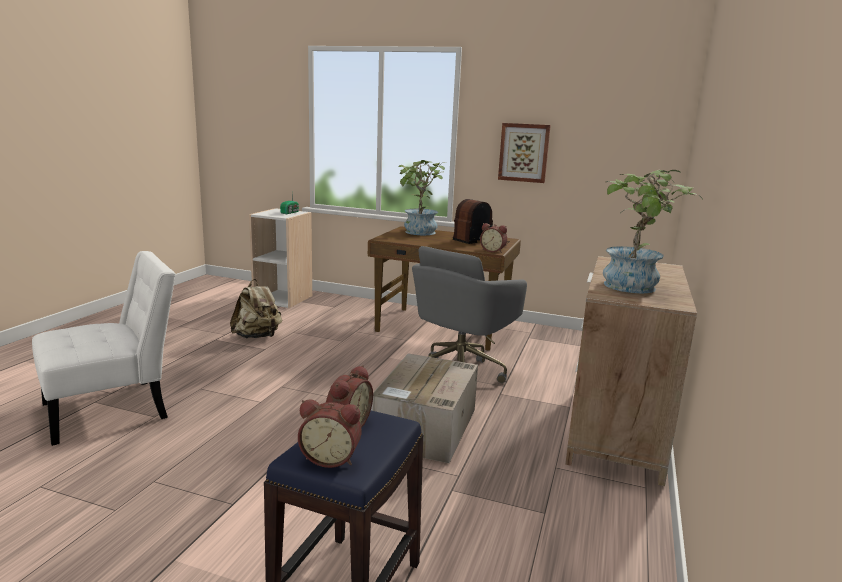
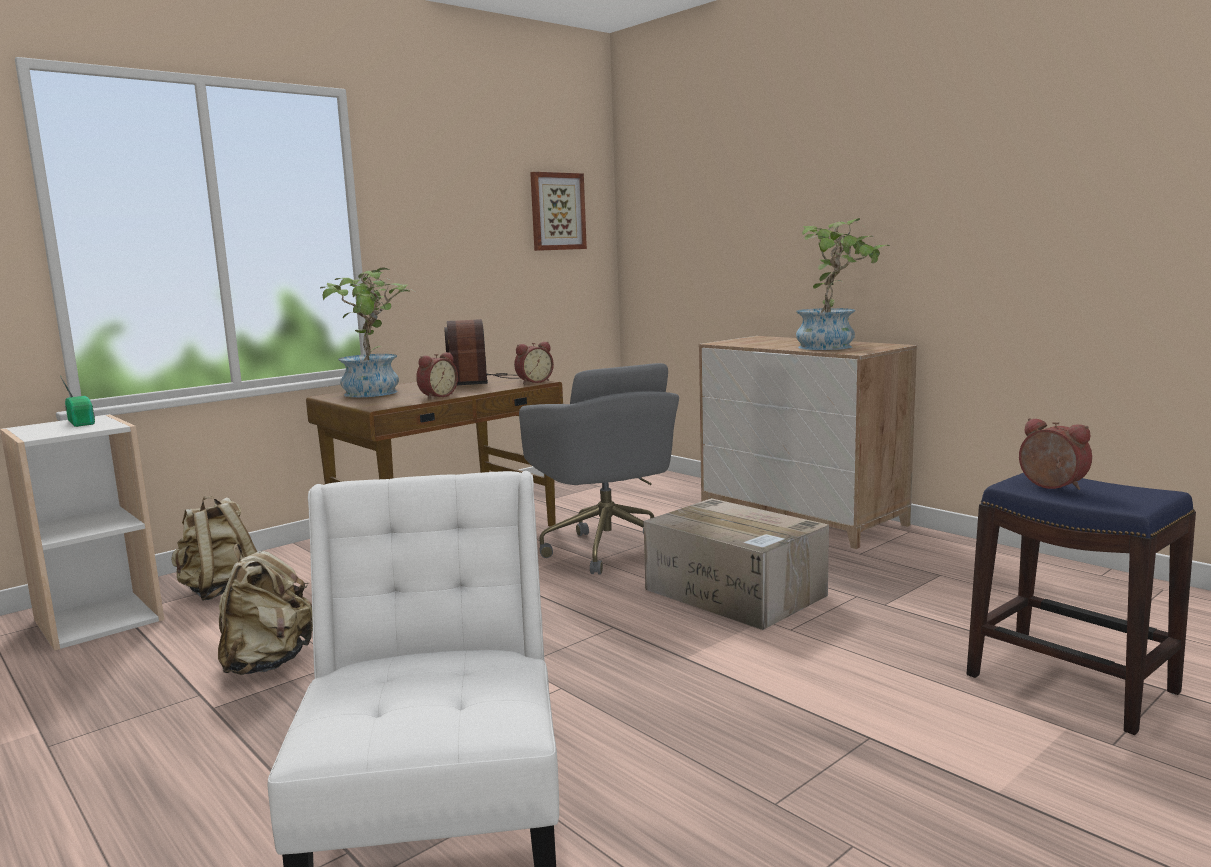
camera: 60 degrees left, 5 degrees down
(325, 307) = (221, 591): none -> beige backpack
(331, 458) = (1129, 495): alarm clock -> alarm clock (437, 396)
(524, 152) = (455, 249): picture -> picture (557, 211)

